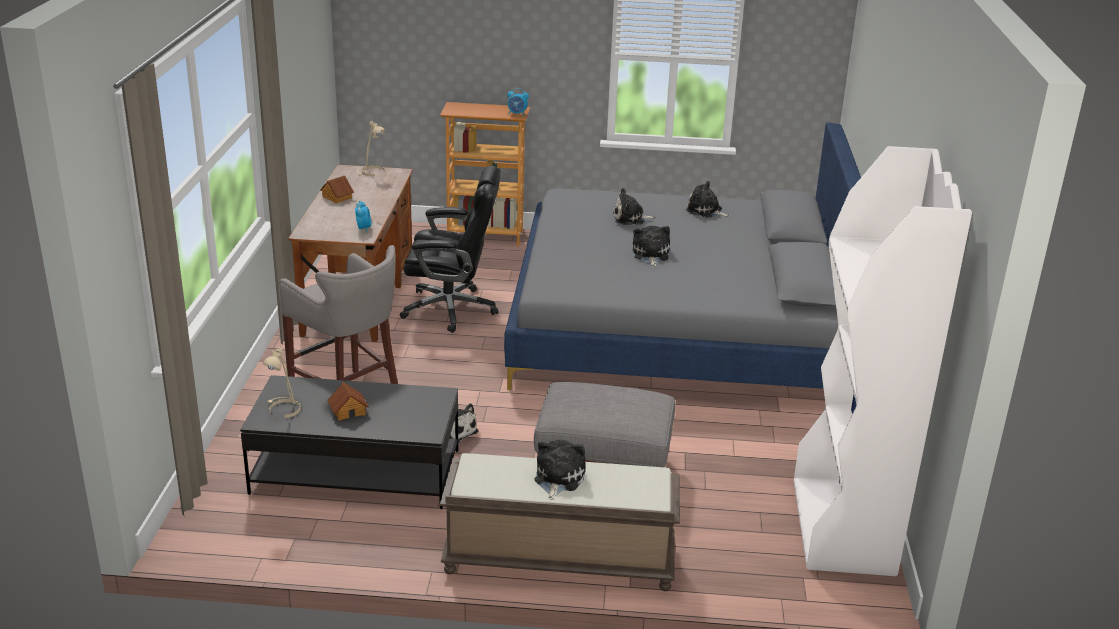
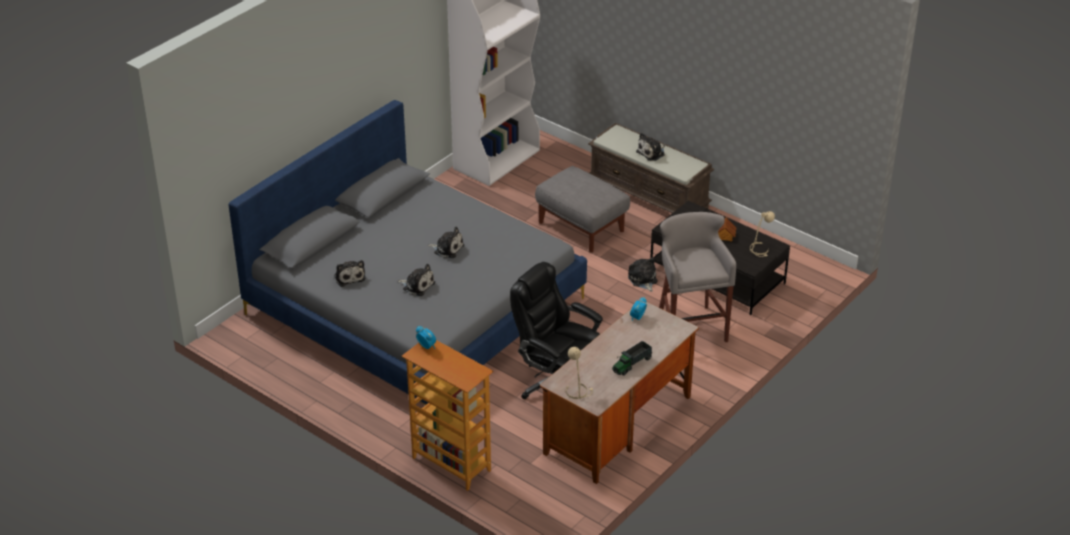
camera: 145 degrees left, 10 degrees up
(336, 198) = (632, 364): toy house -> toy truck
(650, 255) = (447, 248): plush toy -> plush toy turned 105 degrees counterclockwise

